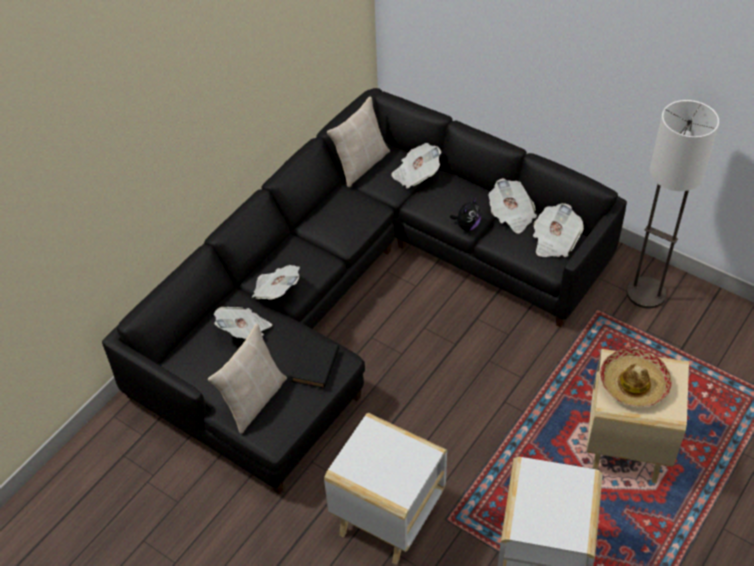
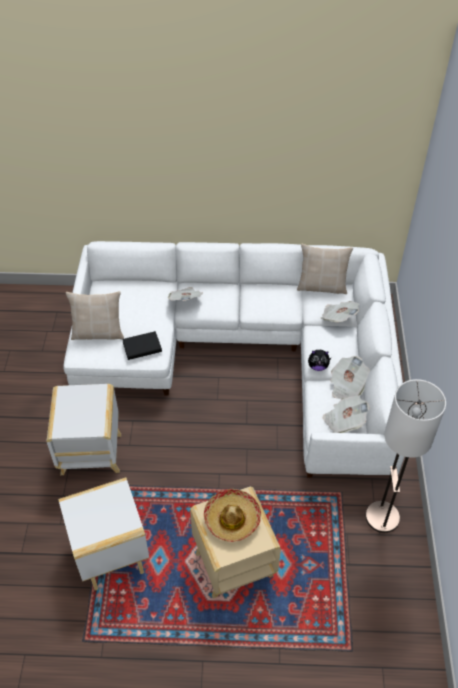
camera: 55 degrees right, 0 degrees up
(245, 331) = (144, 302): newspaper -> none
(358, 294) = (247, 353): black sofa -> white sofa

